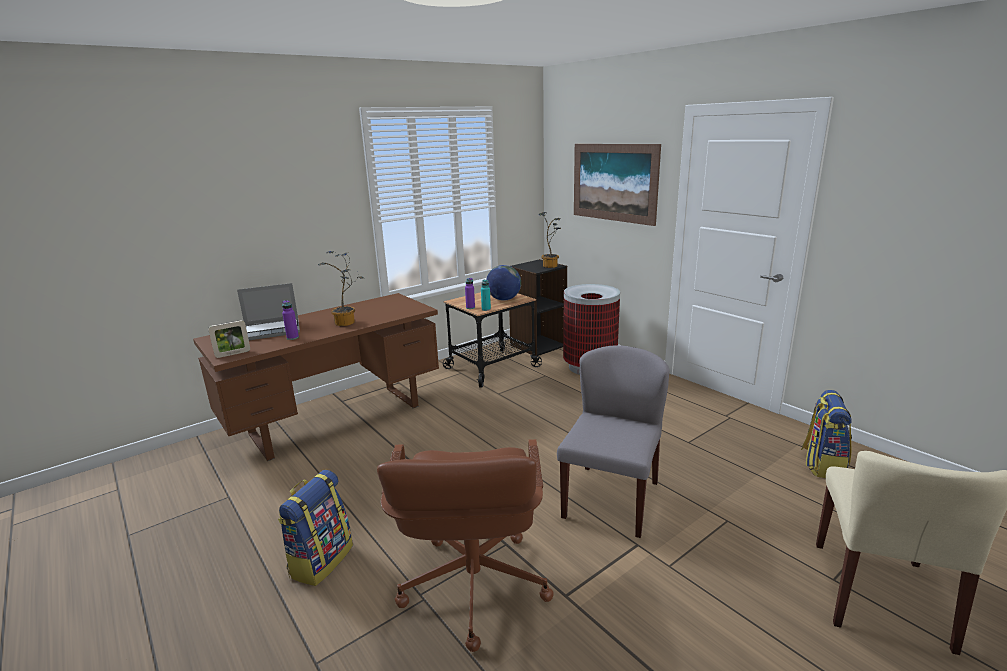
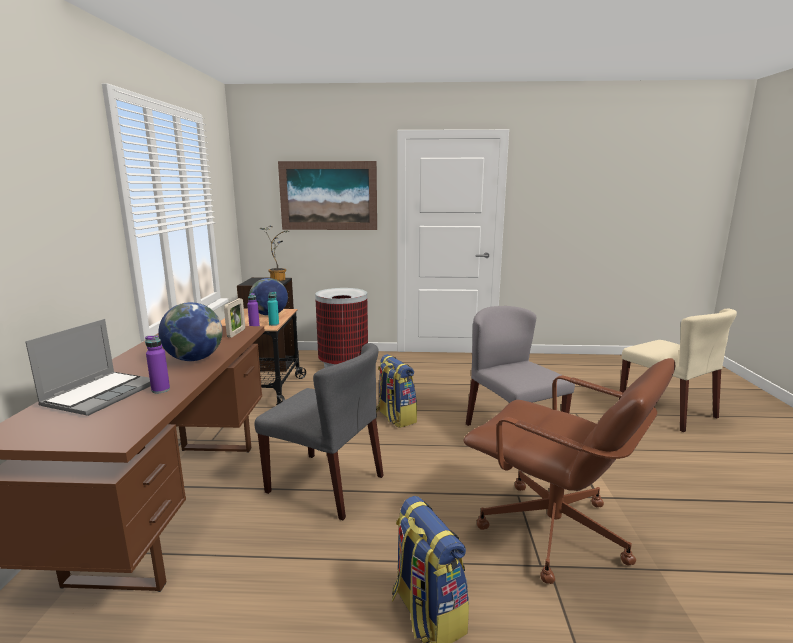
camera: 50 degrees left, 5 degrees down
(233, 354) = (116, 432): picture frame -> picture frame (236, 333)
(347, 323) = (194, 359): potted plant -> globe
(412, 453) = (326, 484): none -> grey chair
(822, 464) = (555, 369): backpack -> backpack (395, 417)

